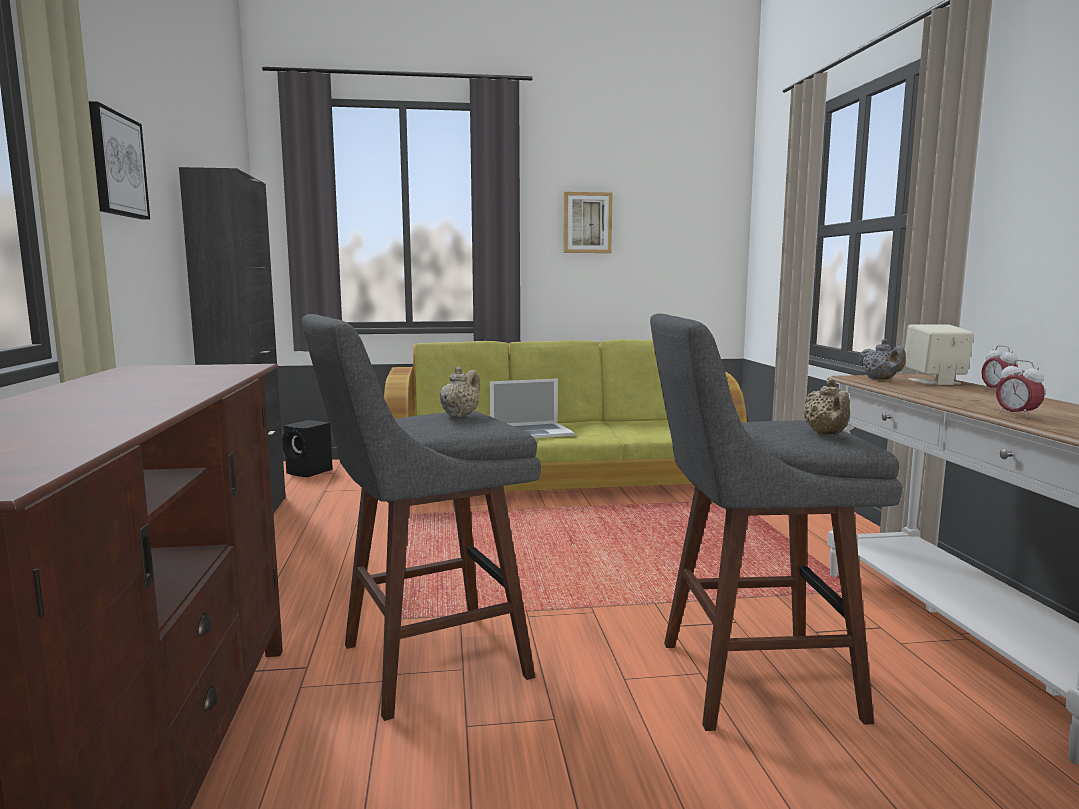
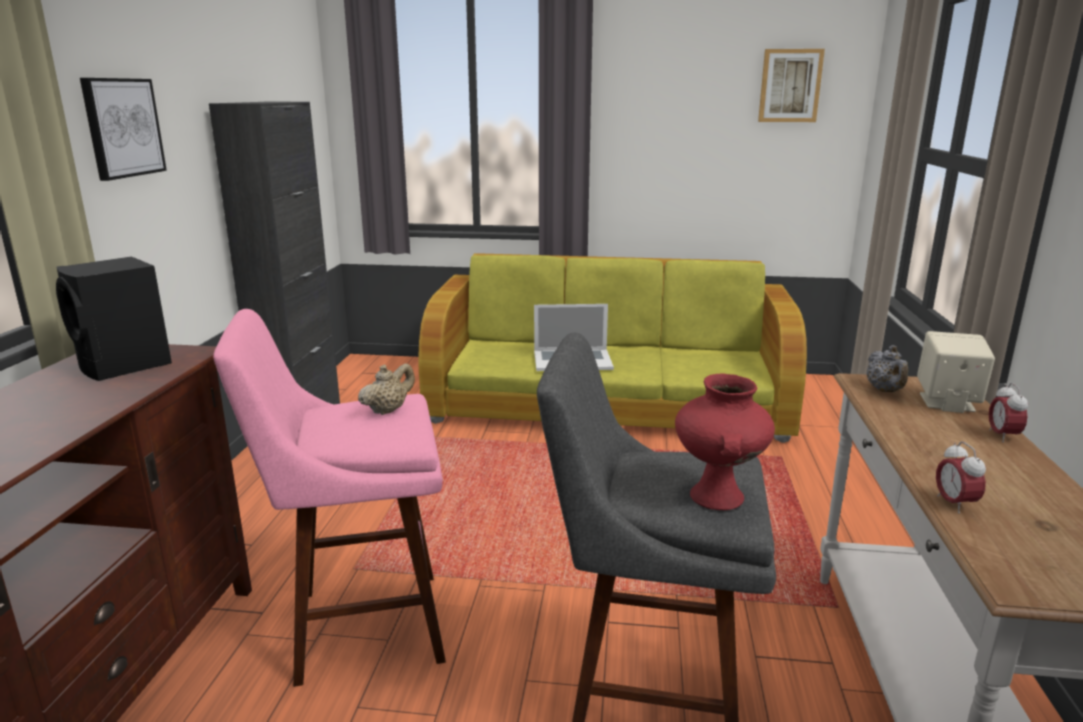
camera: 15 degrees right, 10 degrees up
(310, 472) = (377, 371): black speaker -> black speaker (125, 366)
(425, 663) = (359, 627): grey stool -> pink stool
(587, 223) = (670, 120): picture -> picture (790, 86)
(826, 434) = (718, 497): beige teapot -> red vase

